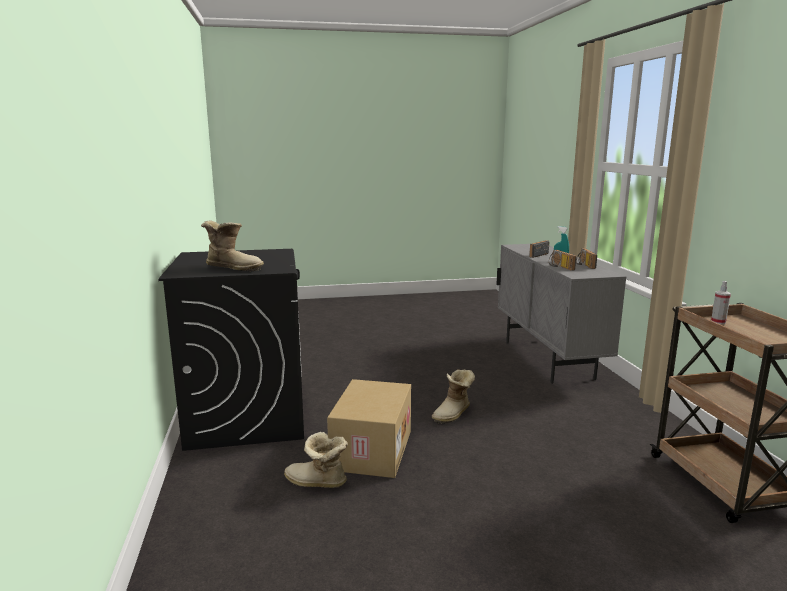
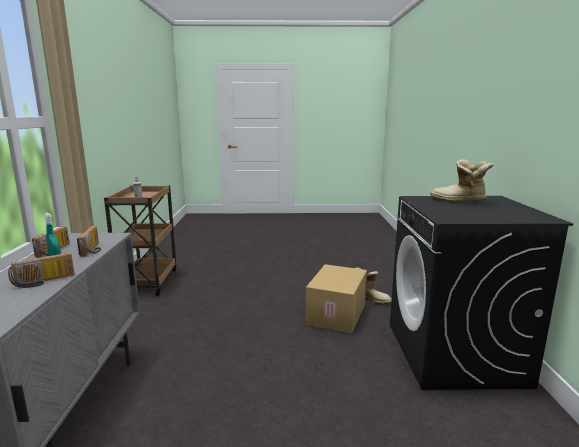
camera: 170 degrees left, 0 degrees up
(454, 414) = (261, 337): boot -> none

